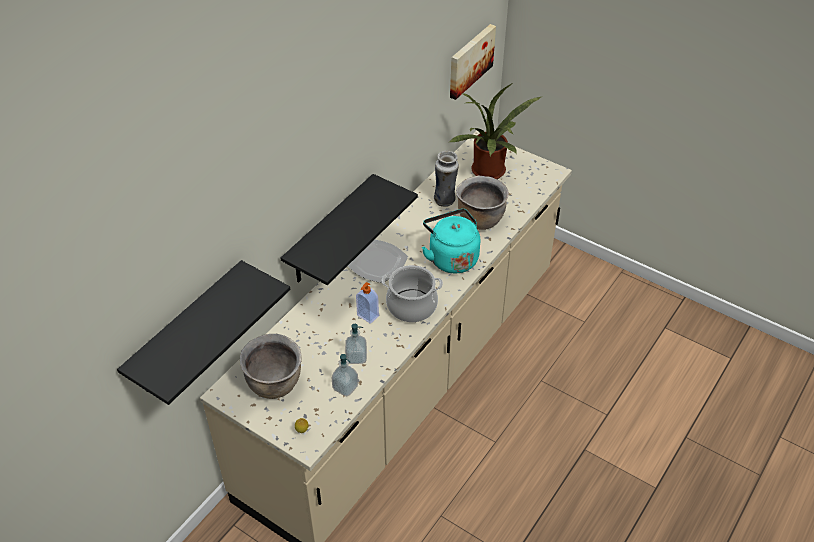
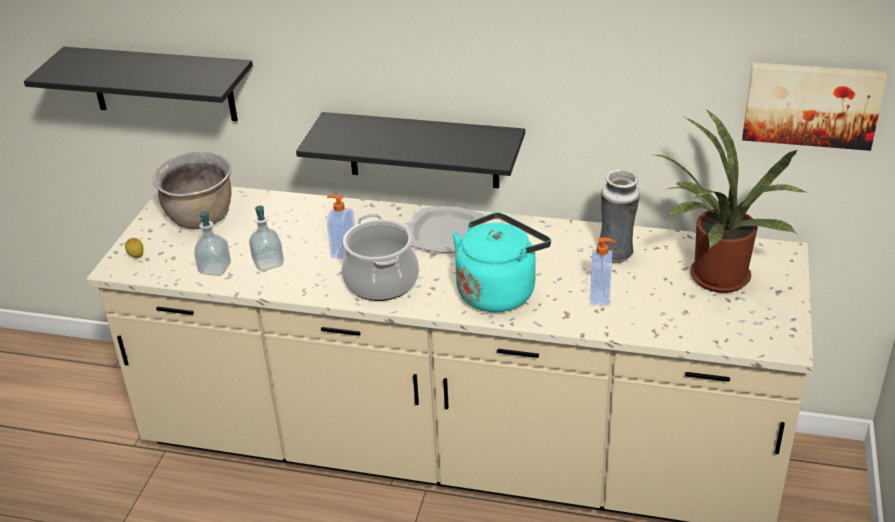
camera: 70 degrees right, 10 degrees down
(480, 219) = (601, 297): brown cooking pot -> soap dispenser

